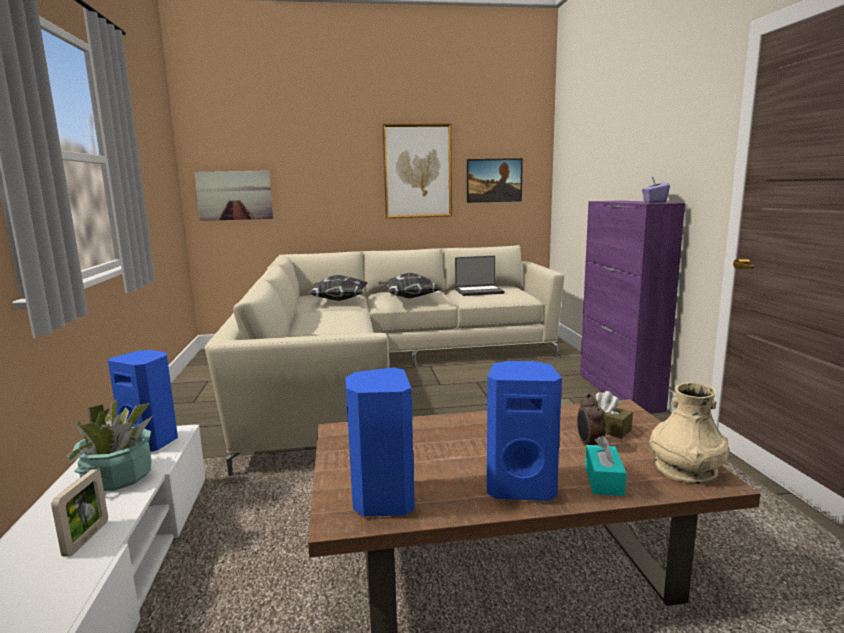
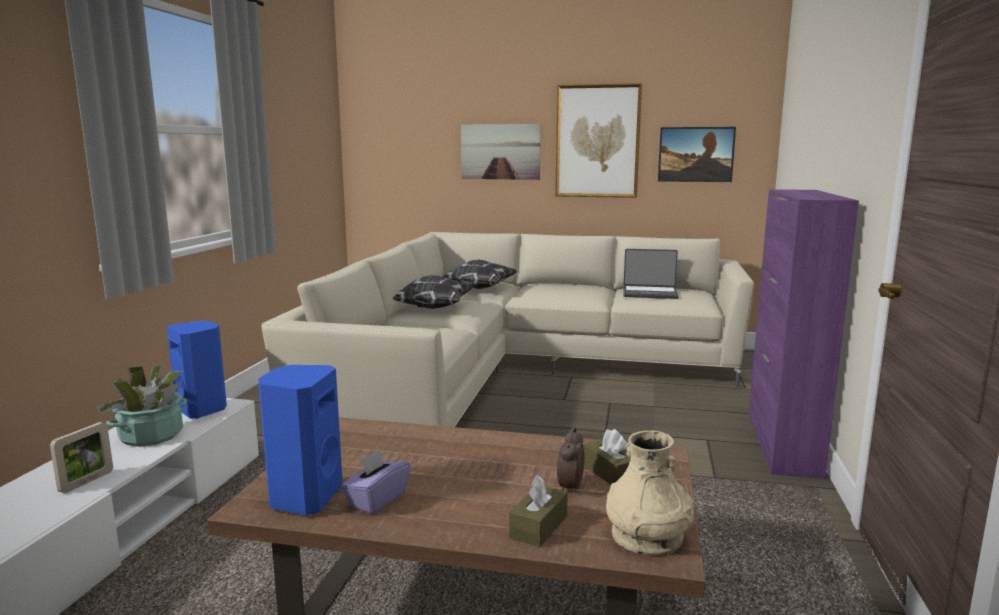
camera: 20 degrees right, 0 degrees up
(234, 195) = (393, 164): picture -> picture (500, 152)
(408, 298) = (557, 293): pillow -> pillow (432, 308)
(520, 487) = (444, 514): blue speaker -> none
(603, 480) = (538, 526): turquoise tissue box -> brown tissue box
(654, 202) = (824, 197): purple tissue box -> purple tissue box (376, 500)

